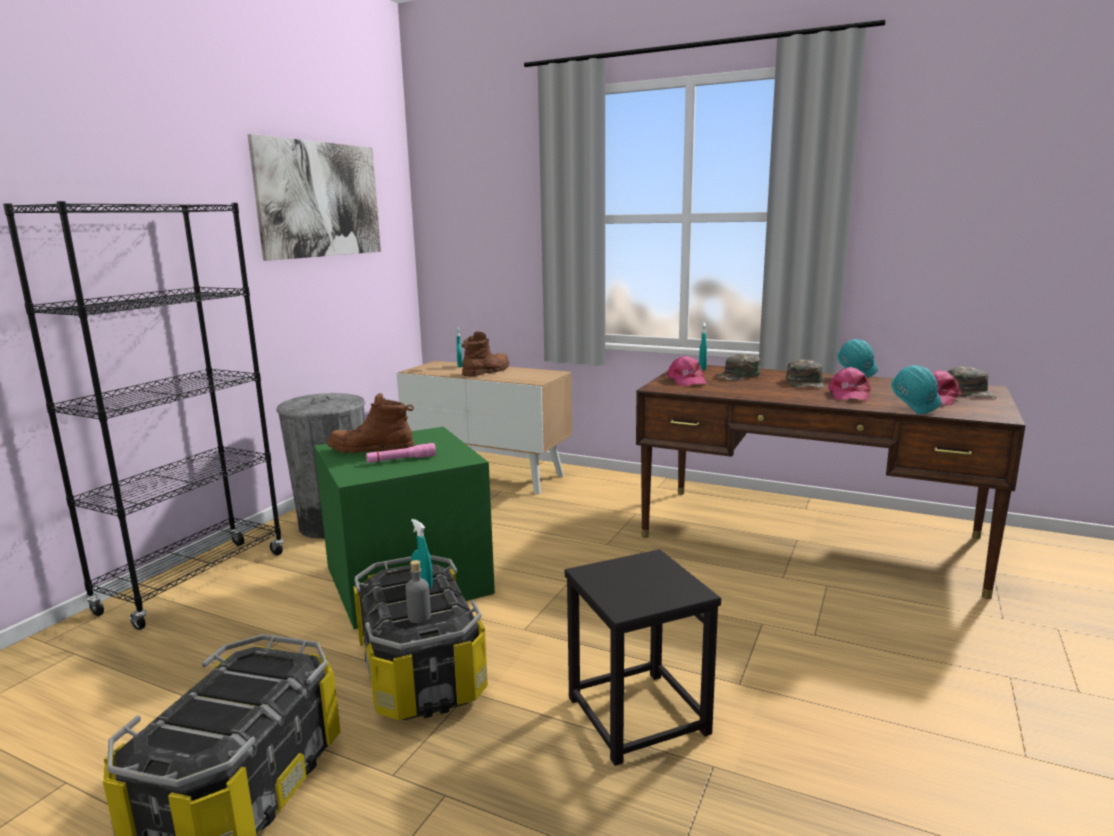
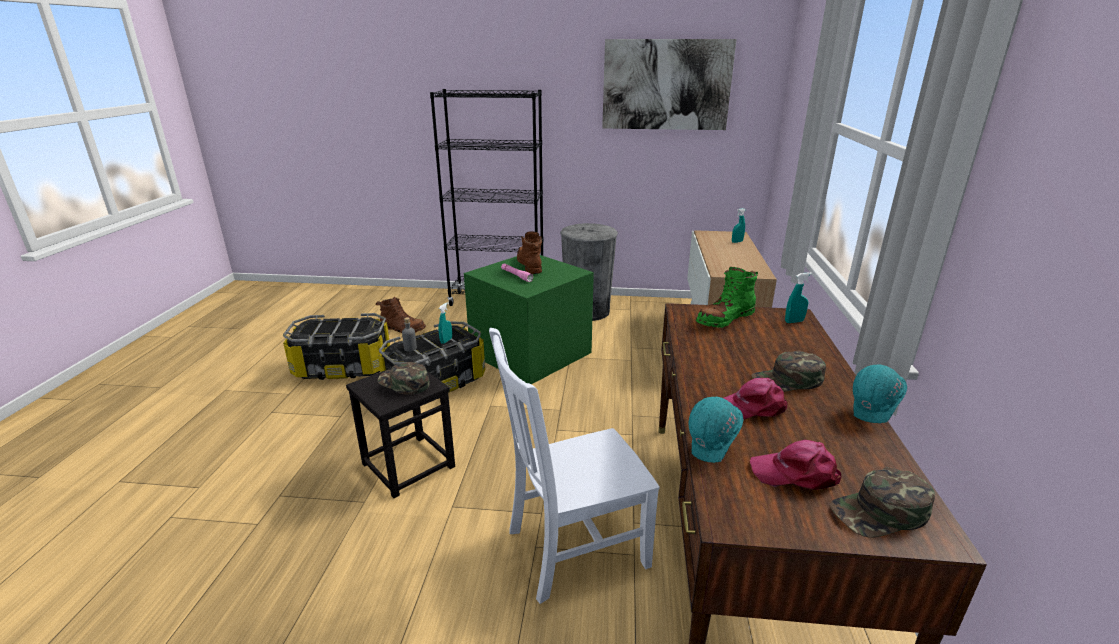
camera: 70 degrees right, 10 degrees up
(486, 371) = (731, 252): brown boot -> brown boot (402, 329)
(686, 381) = (725, 319): pink cap -> green boot
(737, 376) = (779, 341): green cap -> green cap (403, 383)
(818, 614) = (572, 549): none -> white chair

